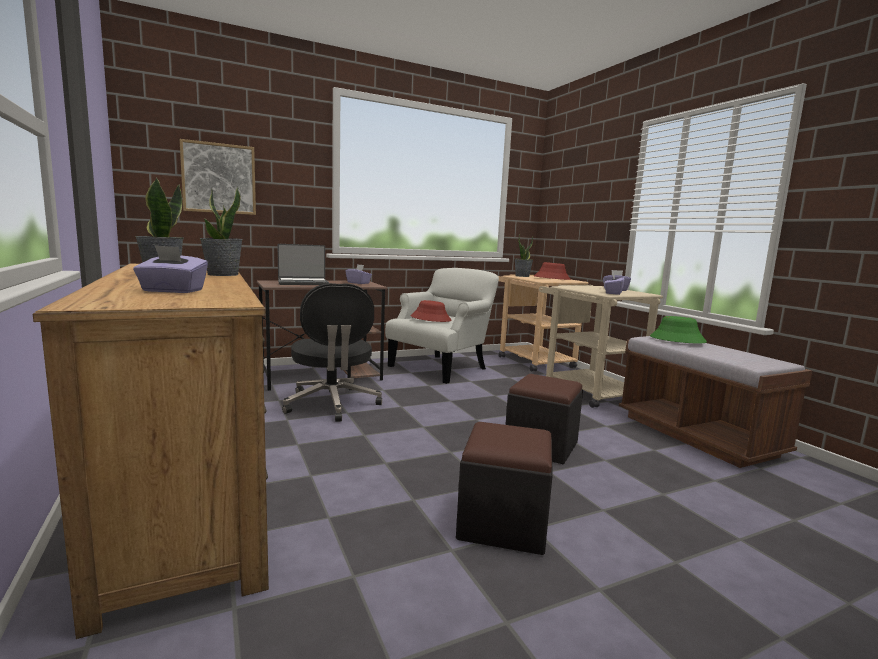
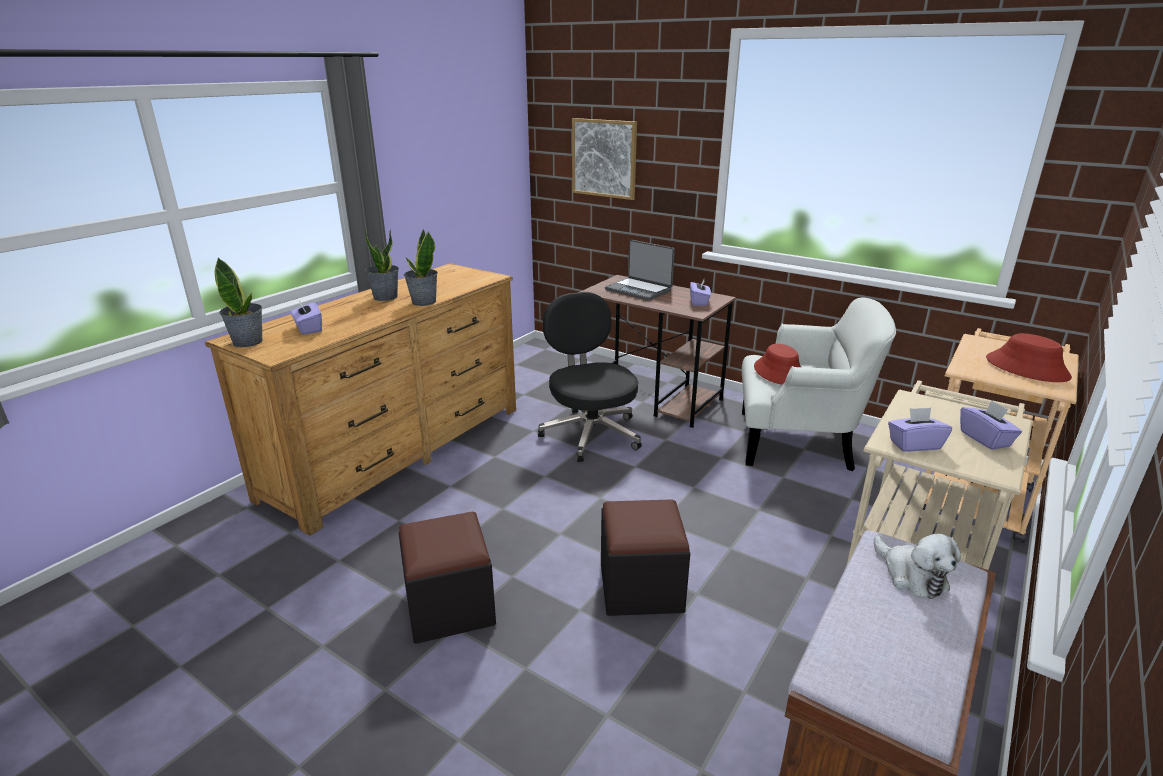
camera: 60 degrees right, 15 degrees up
(332, 404) = (590, 433): black office chair -> black office chair turned 120 degrees clockwise
(522, 276) = (992, 345): potted plant -> potted plant (248, 342)
(677, 340) = (911, 575): green hat -> plush toy

